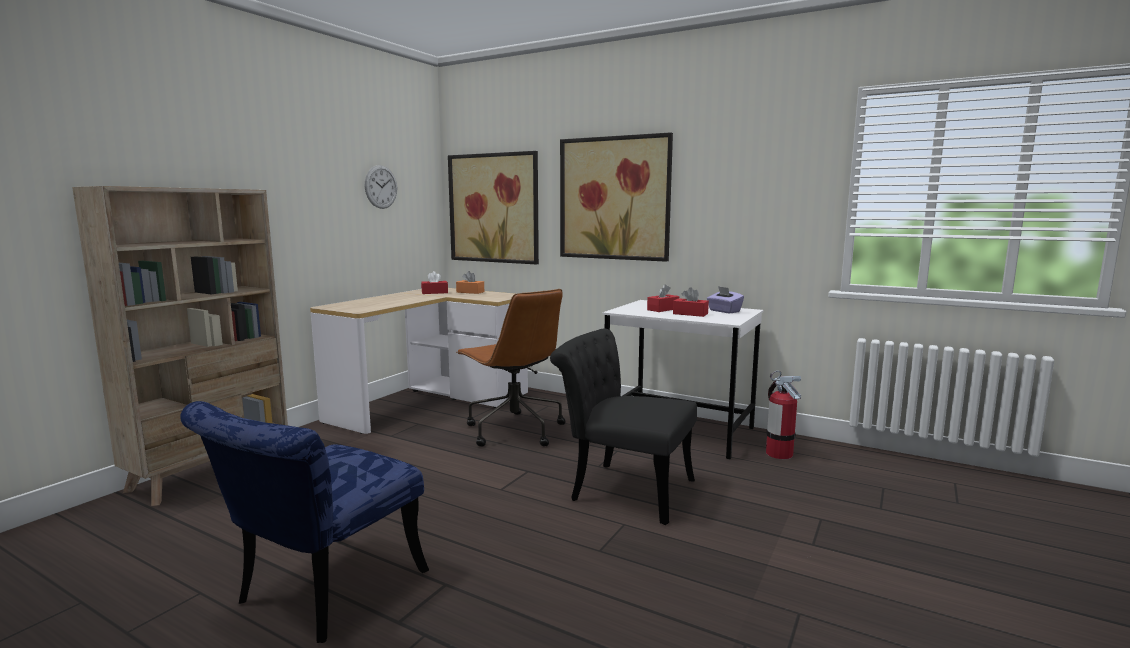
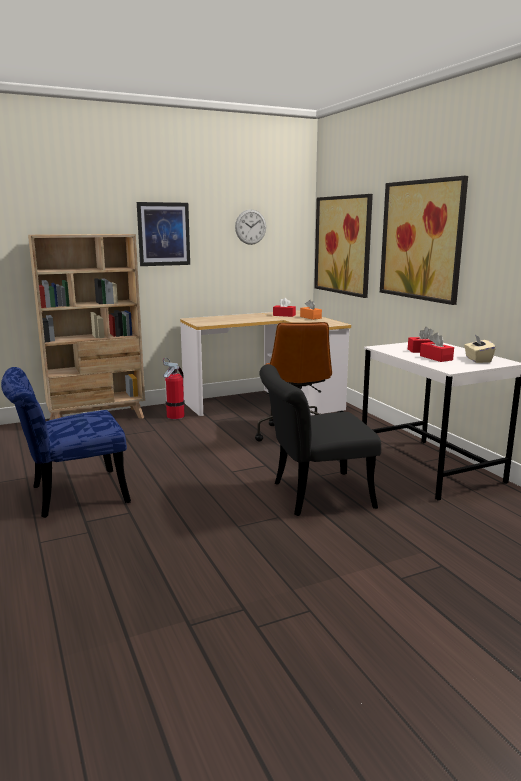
camera: 35 degrees right, 5 degrees up
(281, 193) = (163, 234): none -> picture
(622, 489) = (313, 495): black chair -> black chair turned 75 degrees counterclockwise
(724, 311) = (477, 360): purple tissue box -> beige tissue box
(778, 453) = (495, 509): fire extinguisher -> fire extinguisher (175, 416)

